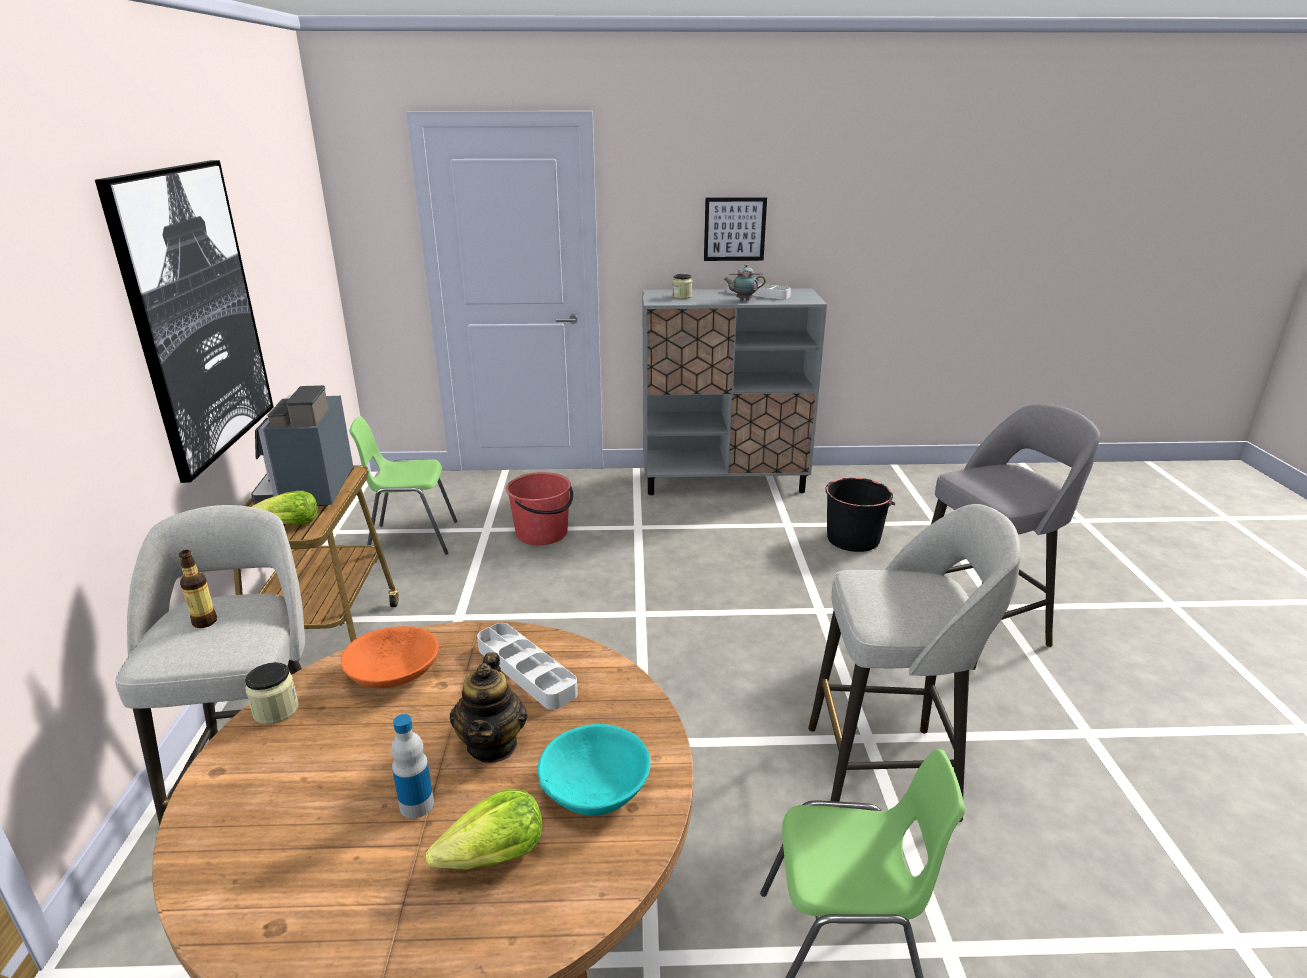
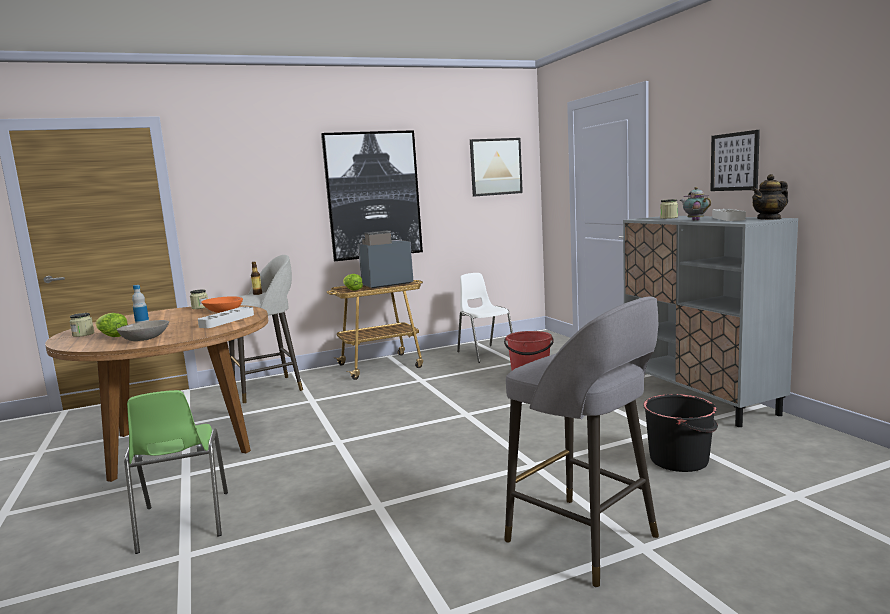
camera: 70 degrees right, 15 degrees down
(297, 221) = (496, 167): none -> picture
(391, 931) = (83, 334): none -> jar
(412, 538) = (485, 353): green chair -> white chair
(493, 744) = (175, 326): teapot -> teapot (769, 219)
(595, 788) = (145, 338): turquoise bowl -> grey bowl
(886, 772) = (342, 516): grey stool -> none

